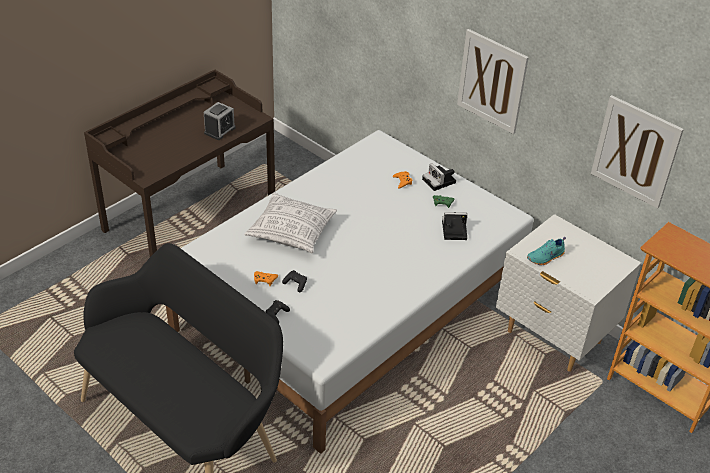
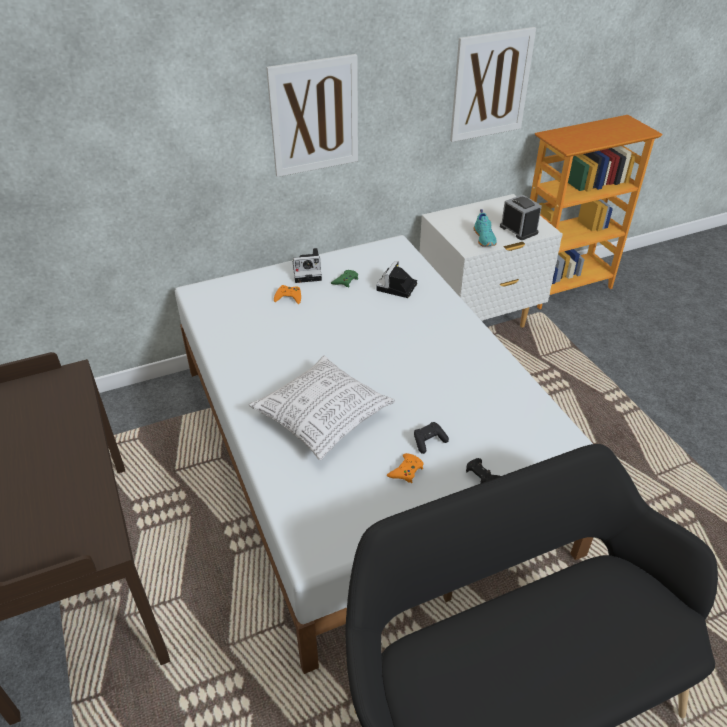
camera: 65 degrees left, 0 degrees up
(219, 130) = (62, 422): alarm clock -> alarm clock (518, 229)

